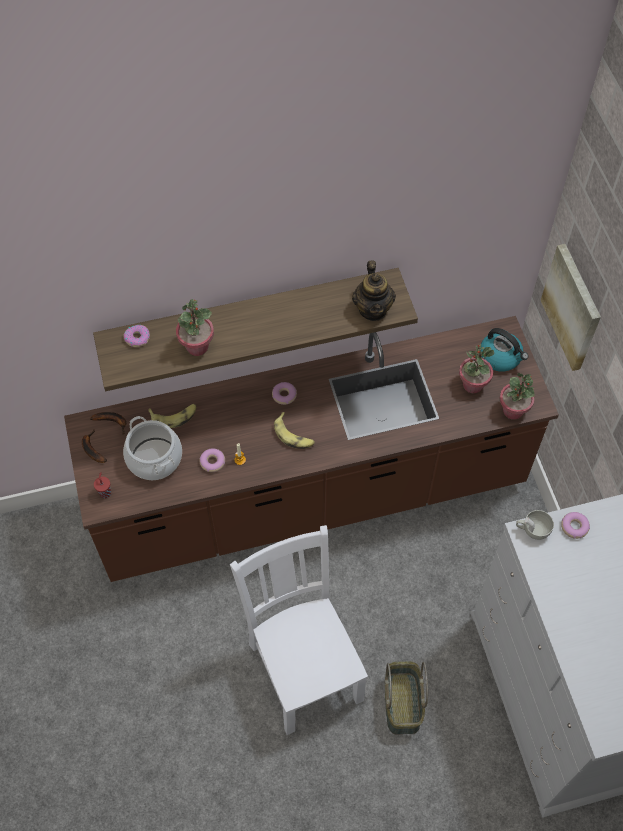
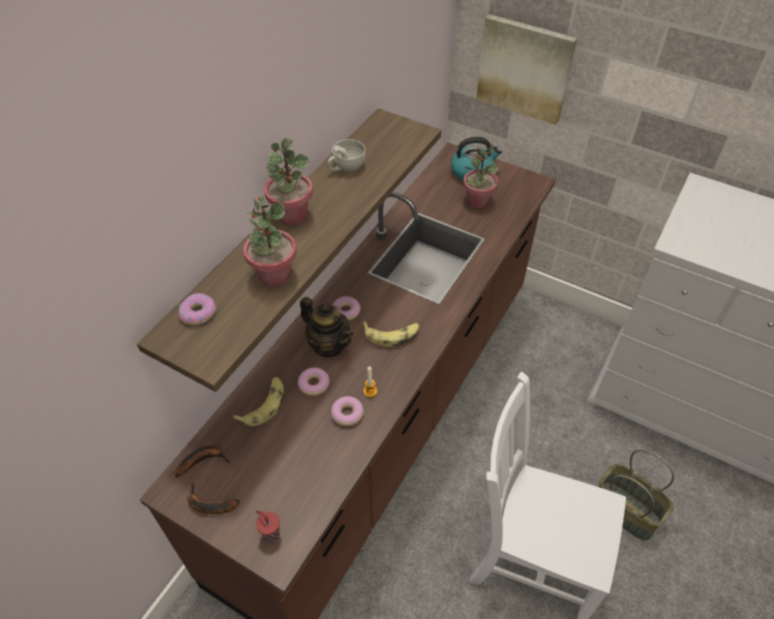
camera: 45 degrees left, 10 degrees down
(154, 459) = (287, 458): cooking pot -> none
(373, 309) = (398, 145): teapot -> teapot (329, 345)
(513, 410) = (525, 197): potted plant -> potted plant (292, 216)
(532, 529) = (676, 237): white cup -> white cup (346, 167)
(574, 527) = (696, 215): donut -> donut (314, 384)

